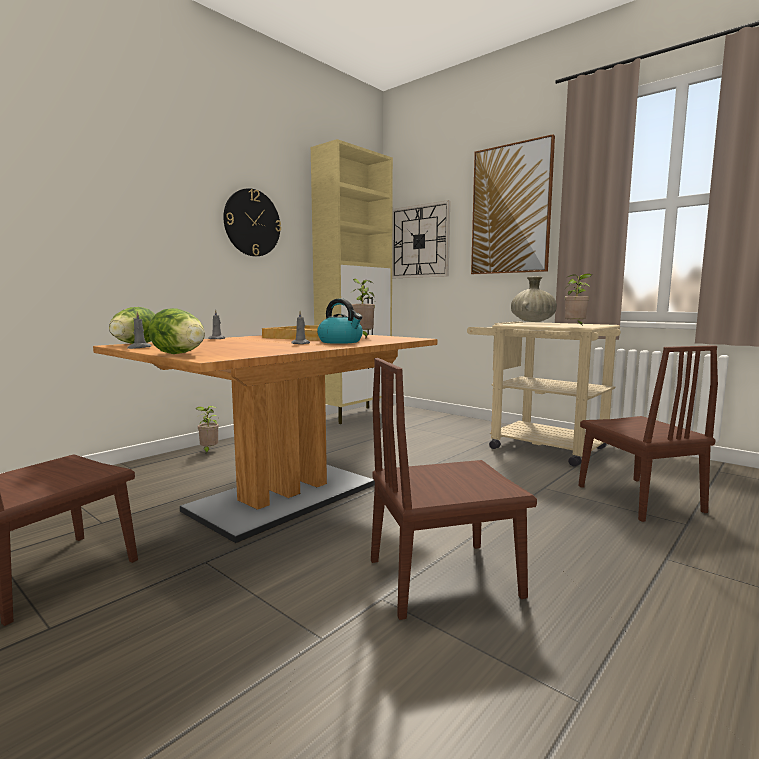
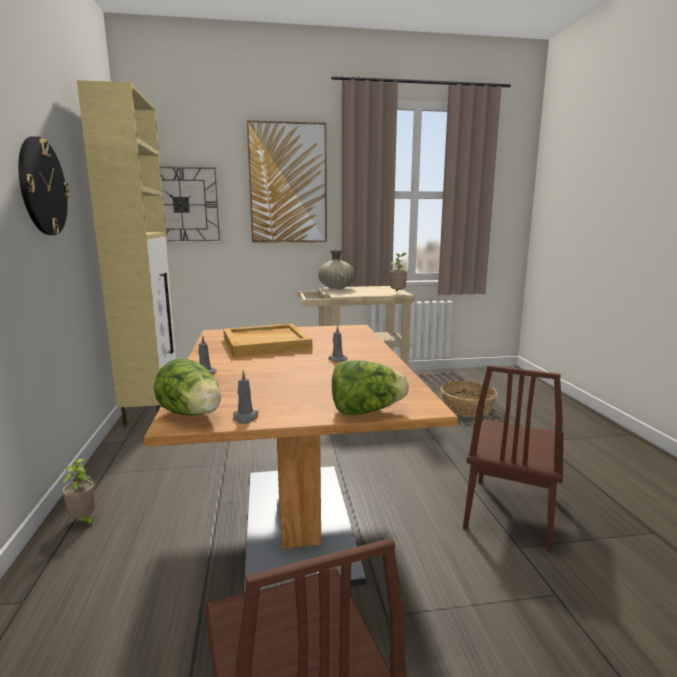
camera: 50 degrees left, 5 degrees up
(341, 342) = (344, 347): kettle -> none
(362, 338) = (317, 335): potted plant -> none
(638, 498) = (467, 409): brown chair -> basket

